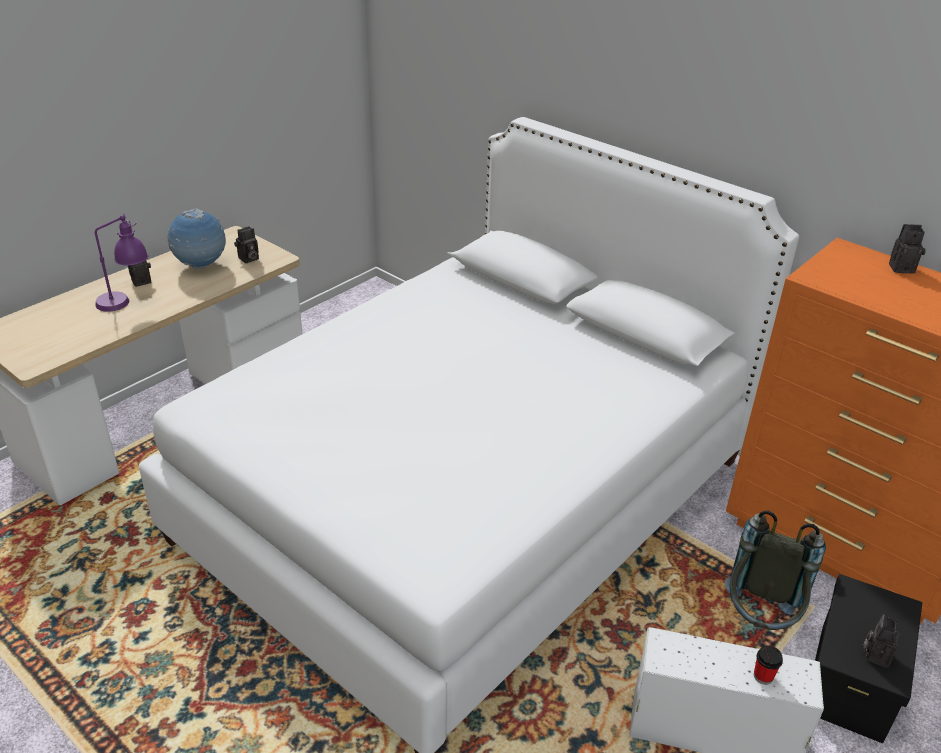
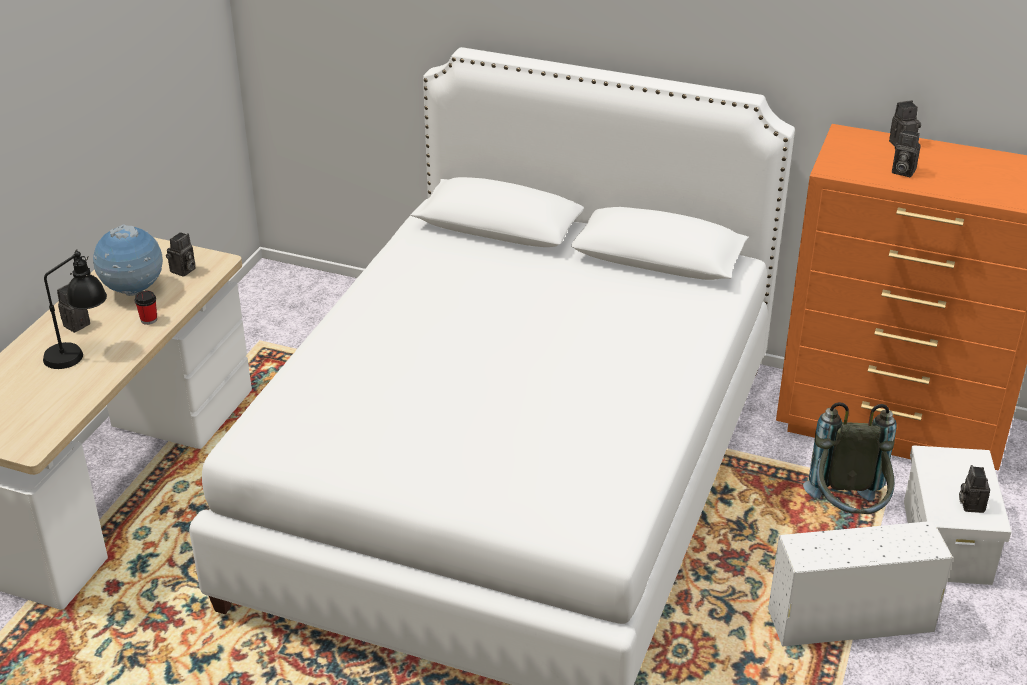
camera: 20 degrees left, 0 degrees up
(127, 302) = (80, 352): purple table lamp -> black table lamp
(763, 676) = (894, 546): cup -> cup (149, 320)
(851, 682) = (947, 542): black storage box -> white storage box
(887, 293) = (901, 171): none -> camera

